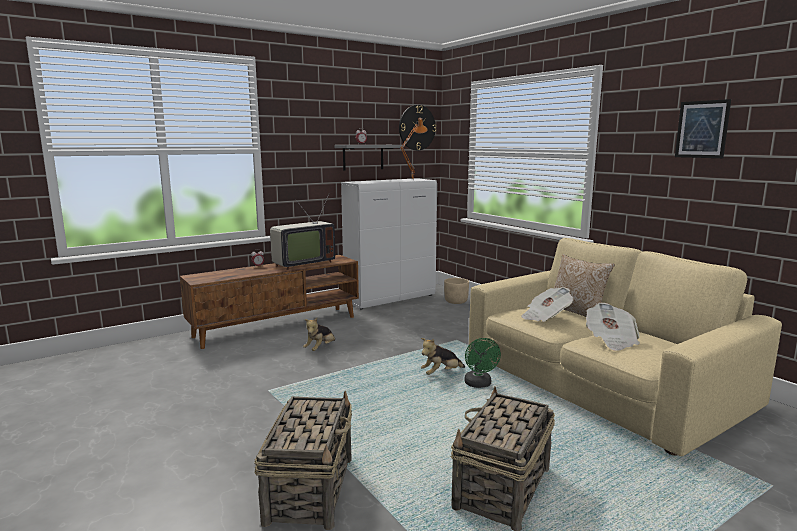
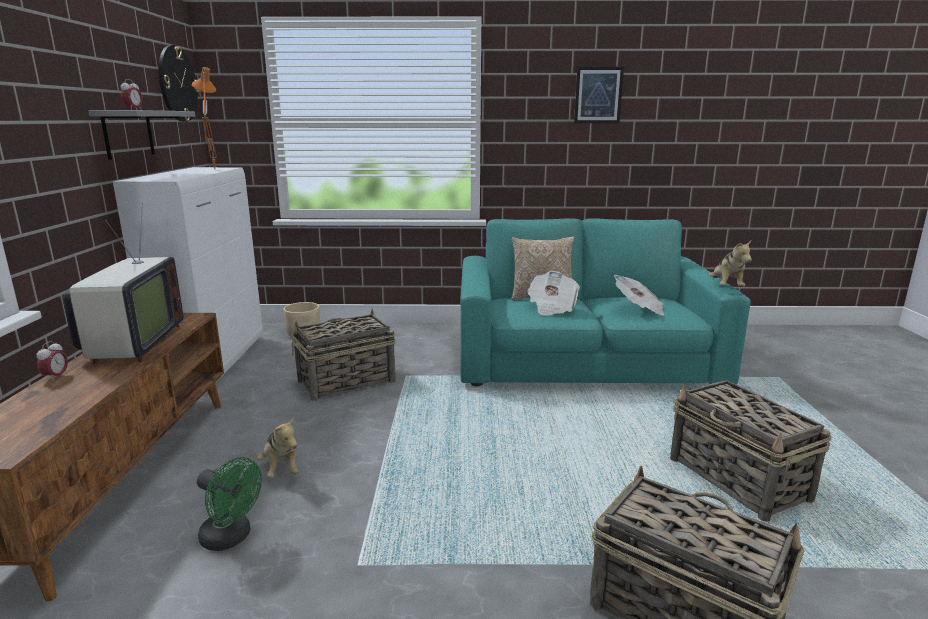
camera: 55 degrees left, 5 degrees up
(422, 330) = (345, 381): none -> basket
(441, 373) = (476, 416): plush toy -> plush toy (726, 287)
(479, 384) = (527, 407): green fan -> green fan (232, 538)
(600, 383) = (584, 358): beige sofa -> turquoise sofa

